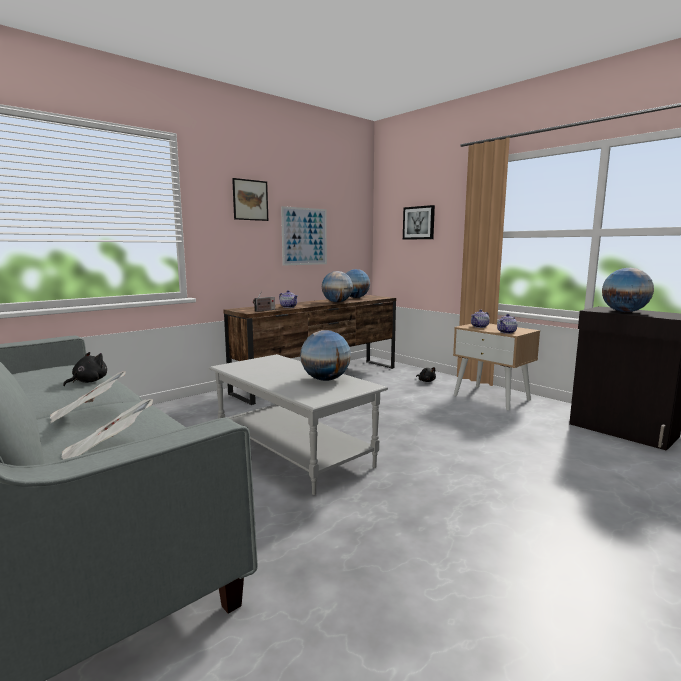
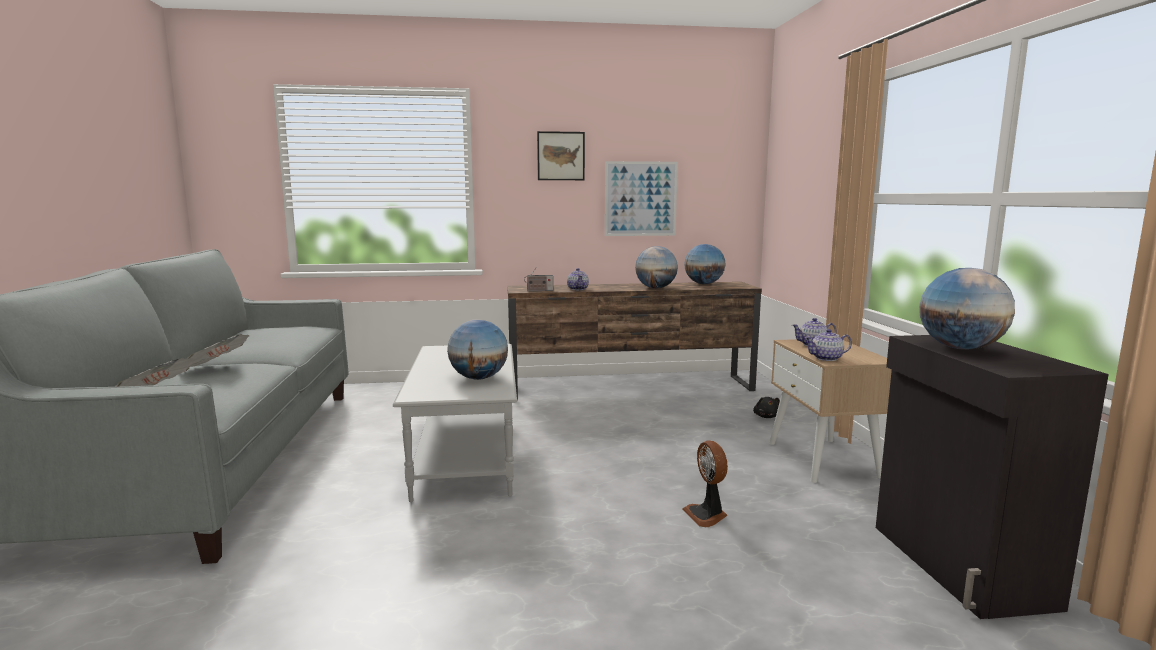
camera: 35 degrees right, 0 degrees up
(88, 381) = (282, 342): black plush toy -> none
(419, 223) = (805, 178): picture -> none
(496, 441) = (707, 515): none -> fan

